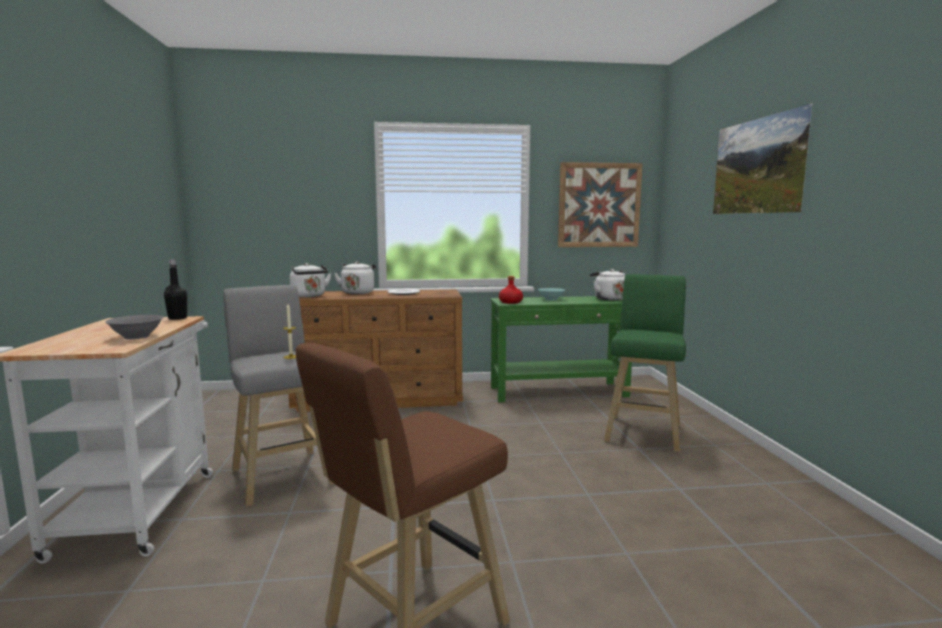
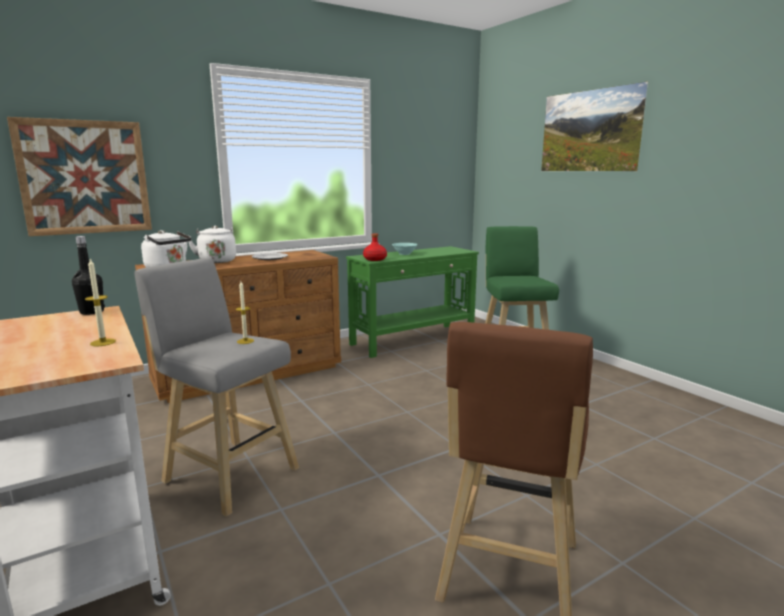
camera: 25 degrees left, 5 degrees up
(137, 337) = (103, 342): grey bowl -> candle
(599, 205) = (429, 161): picture -> picture (85, 177)
(608, 299) = (450, 250): white kettle -> none

